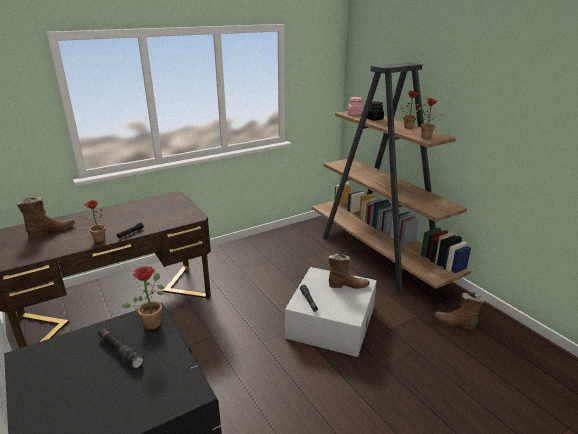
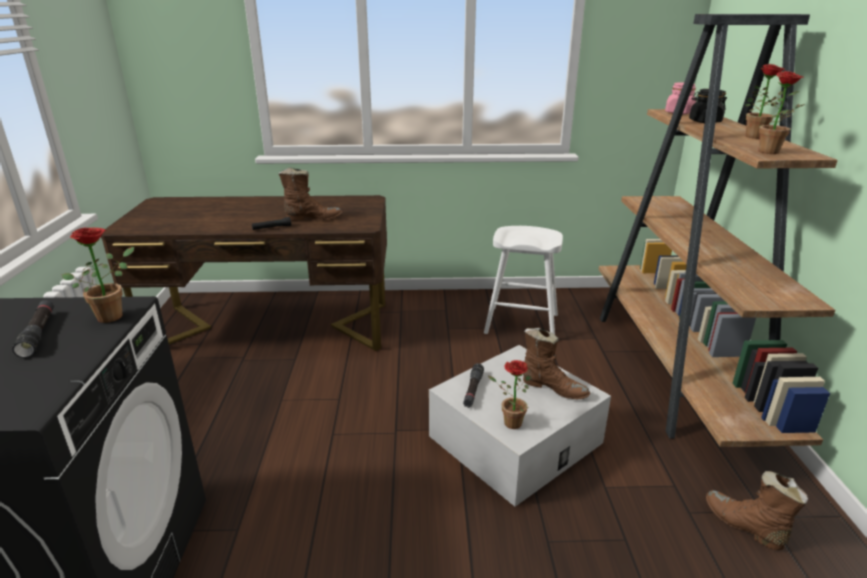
camera: 30 degrees right, 0 degrees up
(51, 231) = (201, 208): brown boot -> brown boot (313, 218)
(97, 240) = (231, 227): potted plant -> potted plant (508, 423)
(283, 254) = (521, 324): none -> white stool

